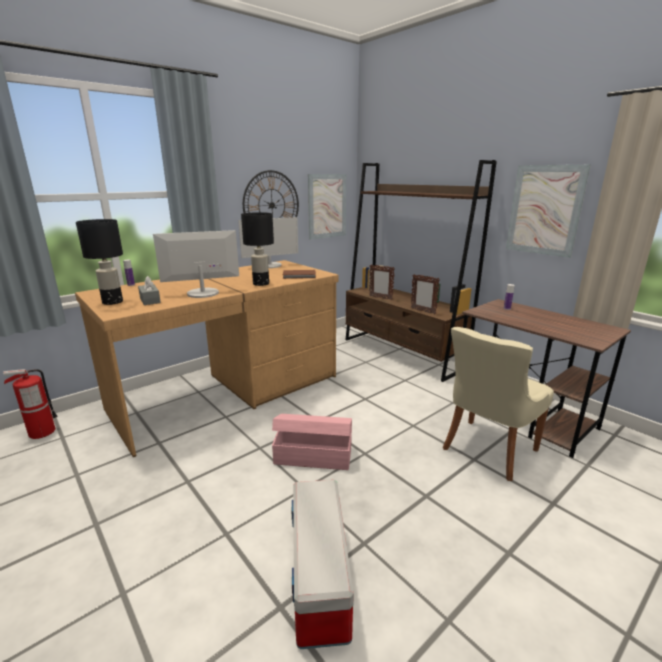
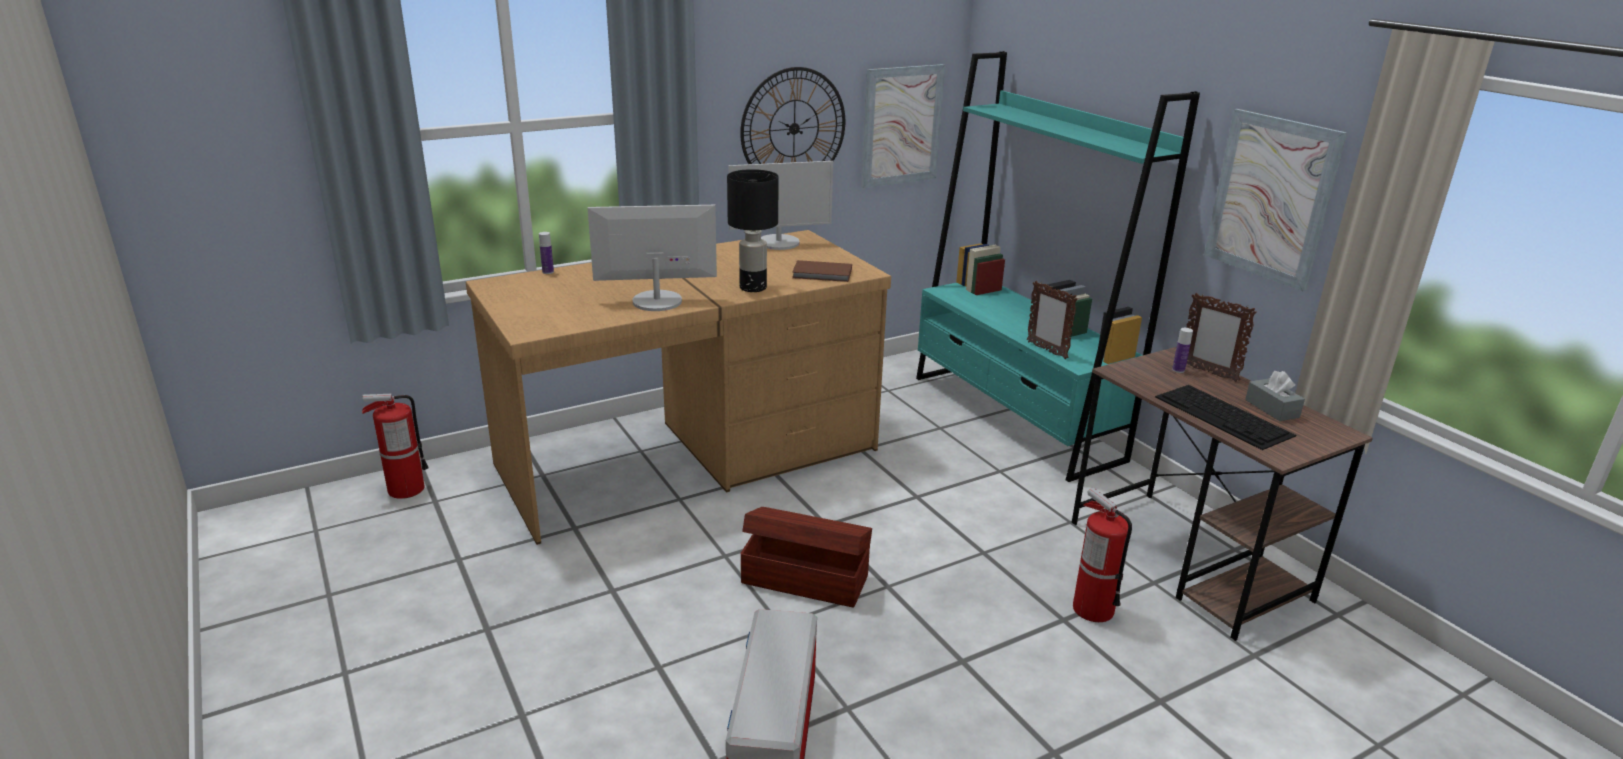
camera: 10 degrees right, 5 degrees up
(113, 302) = (523, 308): black table lamp -> none
(150, 300) = (576, 309): grey tissue box -> grey tissue box (1272, 408)
(312, 455) = (804, 578): pink storage box -> brown storage box
(380, 298) = (980, 312): picture frame -> picture frame (1208, 372)
(402, 353) = (1015, 417): brown bookcase -> turquoise bookcase
(487, 450) = (1092, 609): beige chair -> fire extinguisher
(548, 327) = (1224, 416): none -> keyboard

